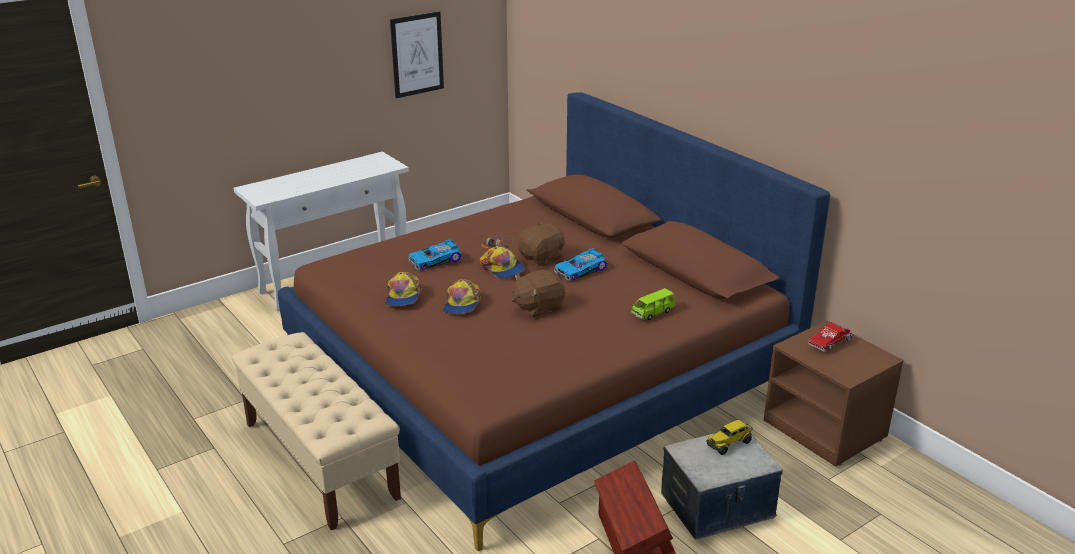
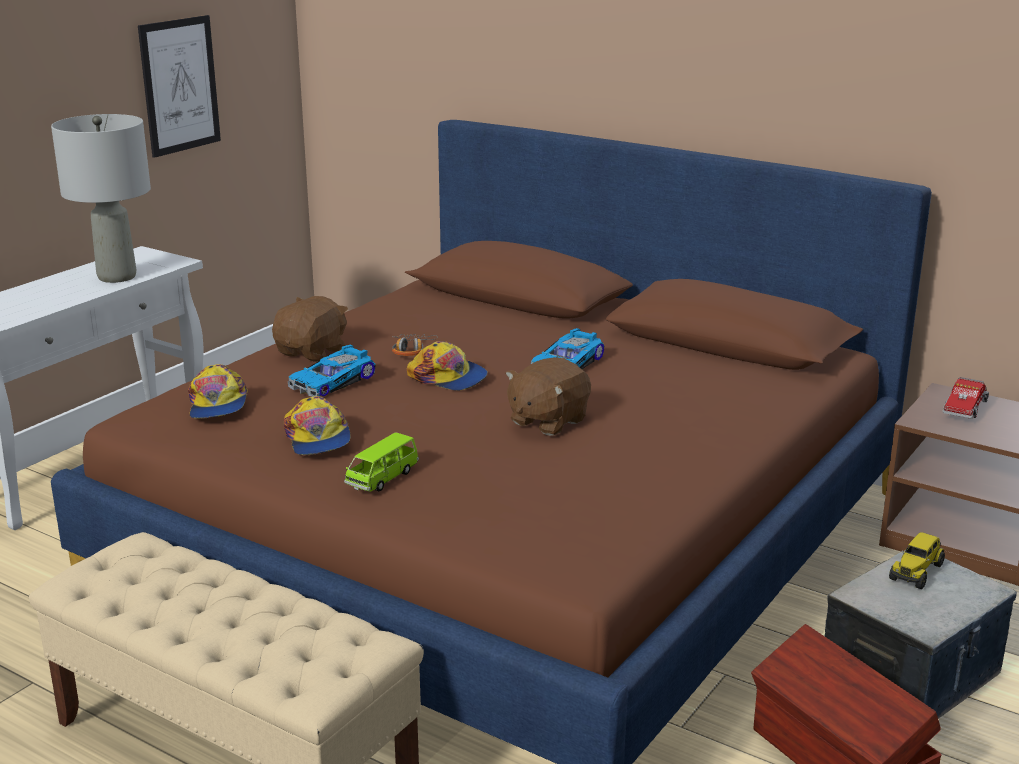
camera: 20 degrees left, 5 degrees down
(354, 172) = (117, 277): none -> grey table lamp
(462, 304) = (423, 434): cap -> cap (217, 404)
(542, 258) = (496, 356): brown plush toy -> brown plush toy (312, 352)
(653, 313) = (724, 401): green toy car -> green toy car (382, 478)

